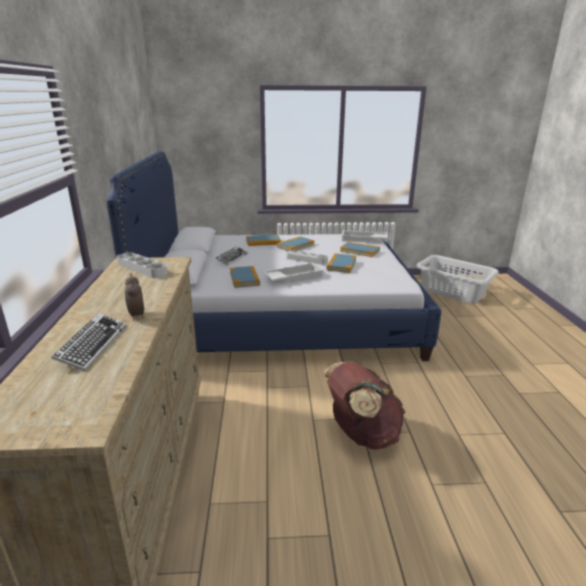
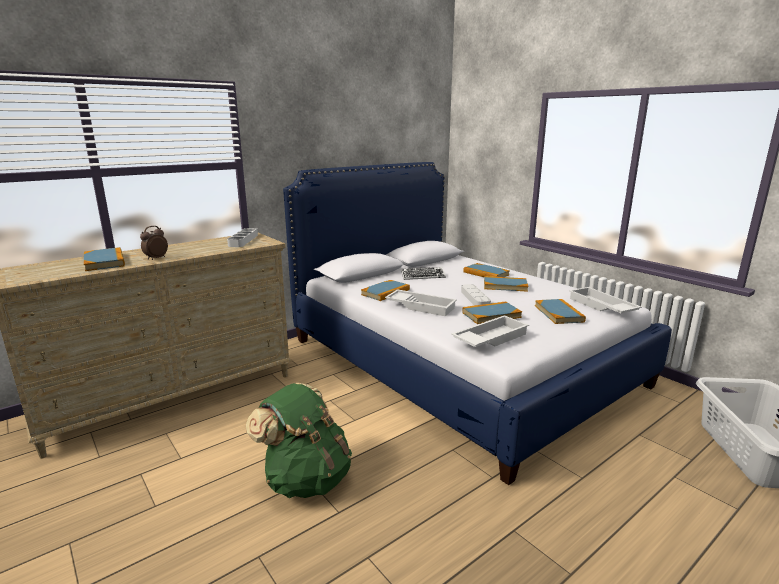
camera: 55 degrees right, 5 degrees down
(92, 345) = (104, 262): keyboard -> book
(361, 434) = (306, 479): brown backpack -> green backpack
(376, 277) = (489, 338): none -> white tray

